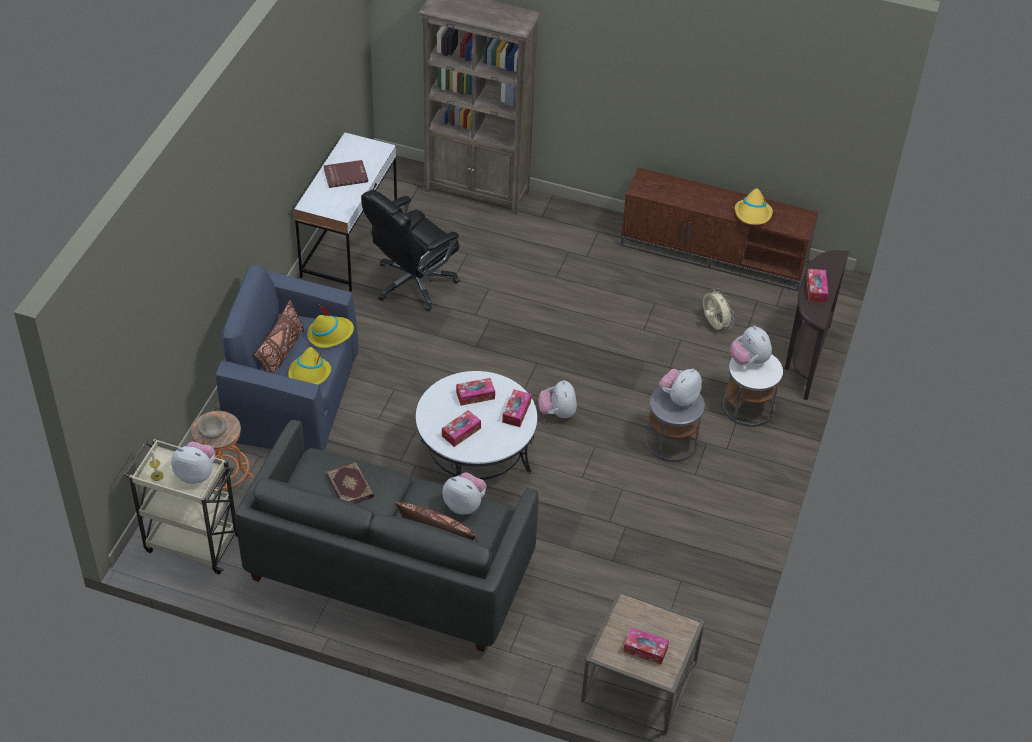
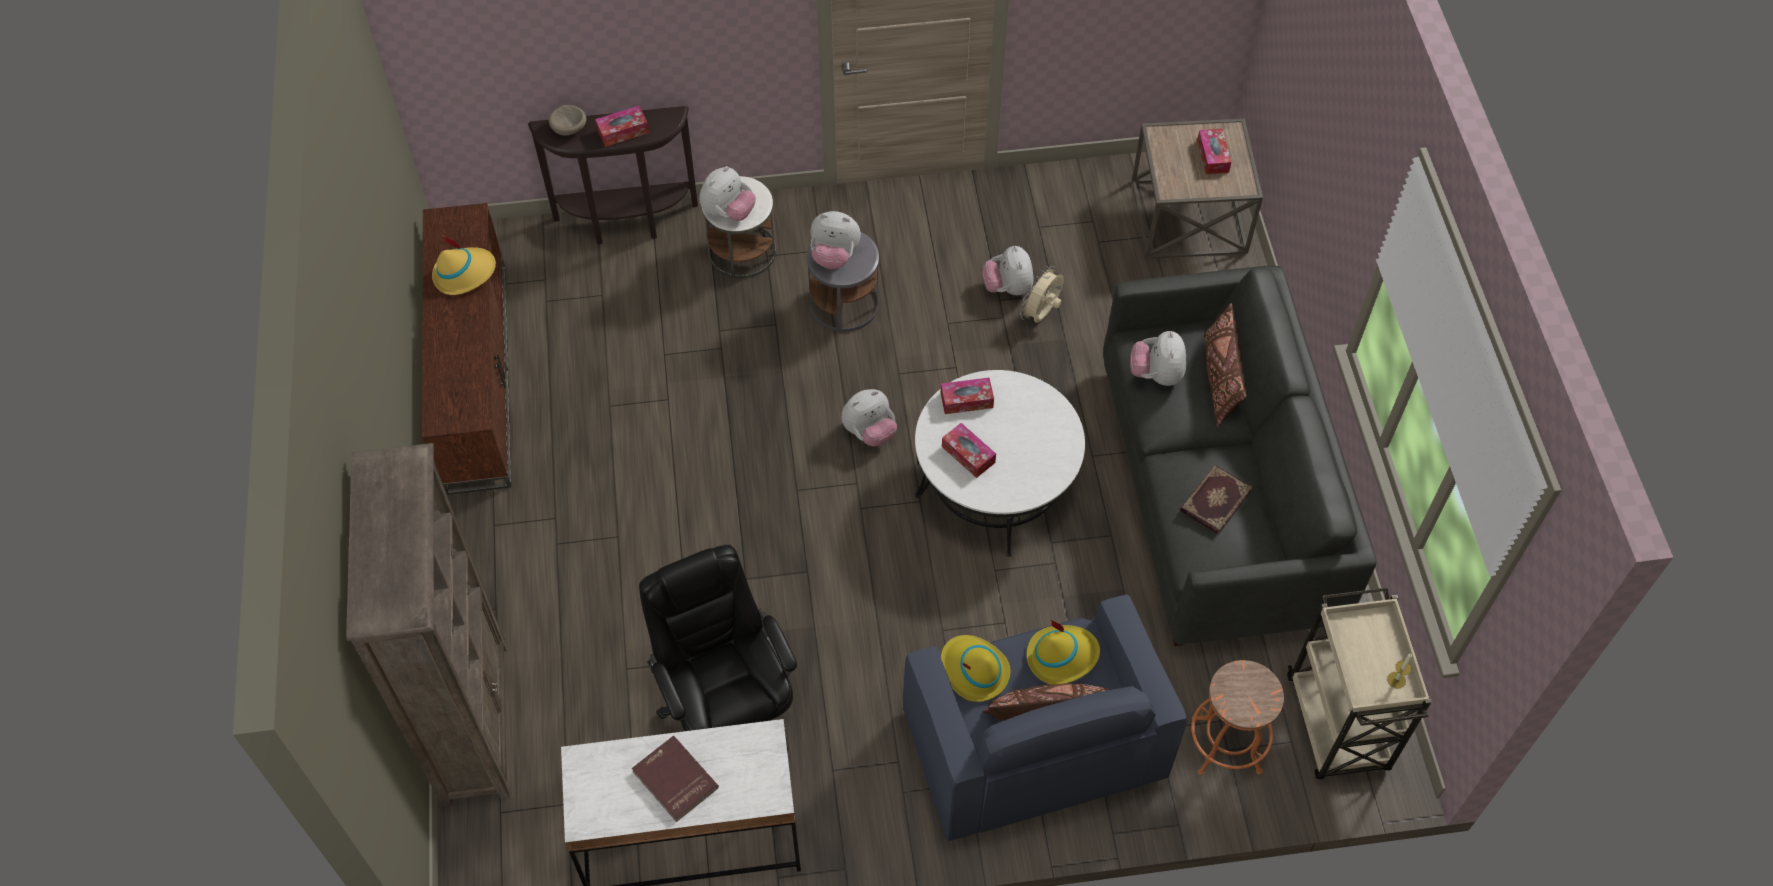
camera: 115 degrees left, 10 degrees up
(196, 474) = (1359, 636): plush toy -> plush toy (1007, 288)
(212, 434) = (1257, 692): beige bowl -> beige bowl (570, 128)
(413, 283) = (728, 708): black office chair -> black office chair turned 135 degrees counterclockwise
(461, 432) = (1038, 442): tissue box -> none
(714, 325) = (617, 330): beige fan -> beige fan (1041, 314)

